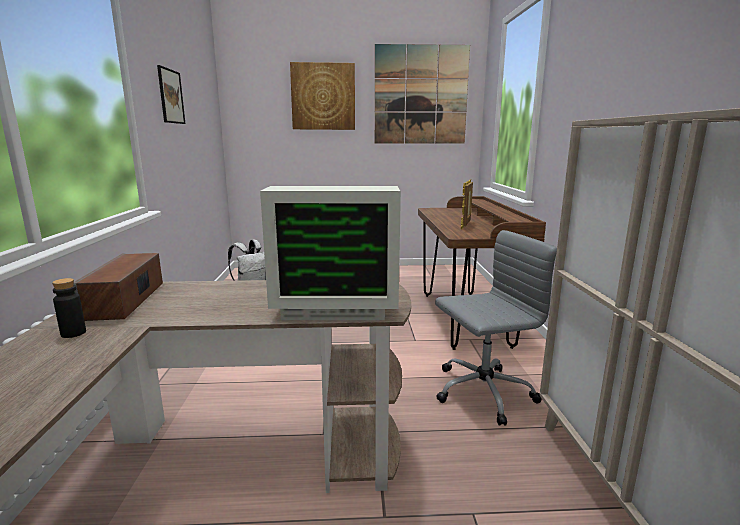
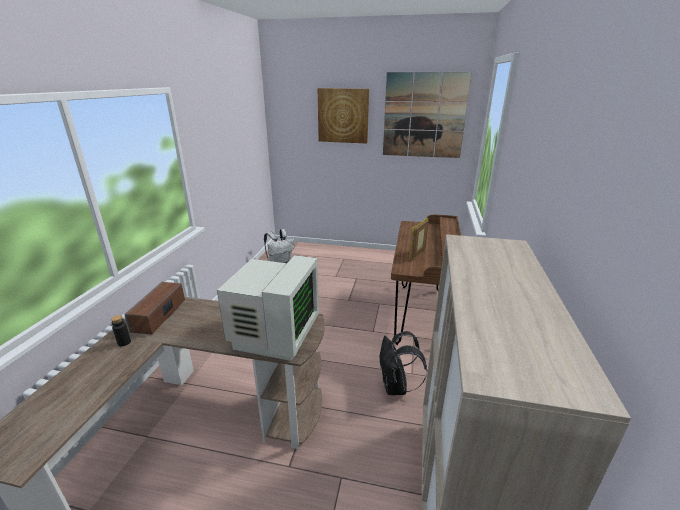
camera: 15 degrees right, 10 degrees up
(171, 96) = (217, 138): picture -> none
(336, 301) = (273, 335): monitor -> monitor turned 90 degrees counterclockwise
(481, 392) = (396, 387): grey office chair -> black backpack

